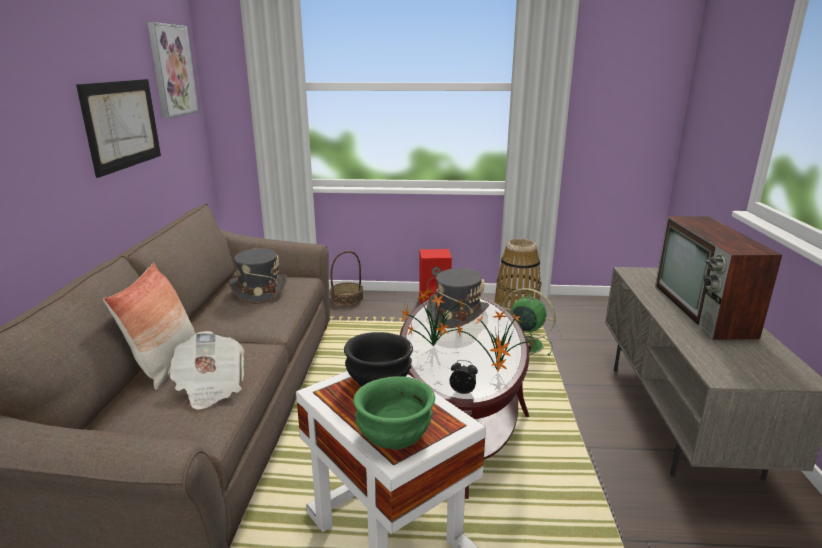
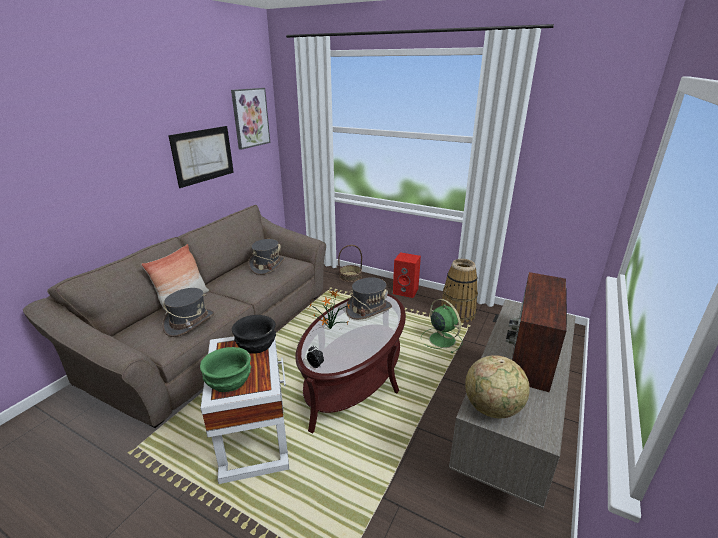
camera: 25 degrees right, 5 degrees up
(210, 386) = (189, 322): newspaper -> grey hat
(497, 372) = (349, 359): potted plant -> none
(732, 368) = (492, 408): none -> globe

